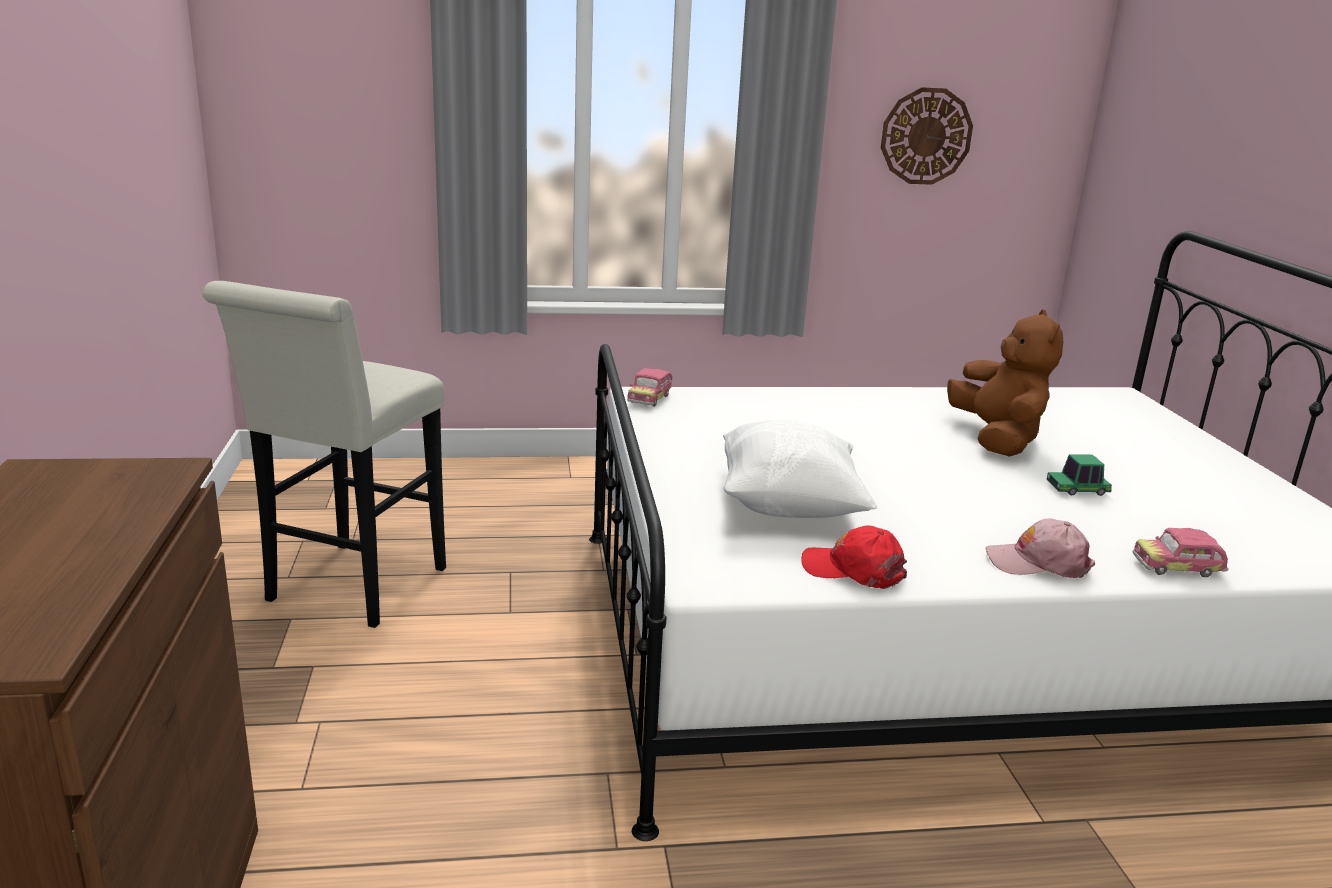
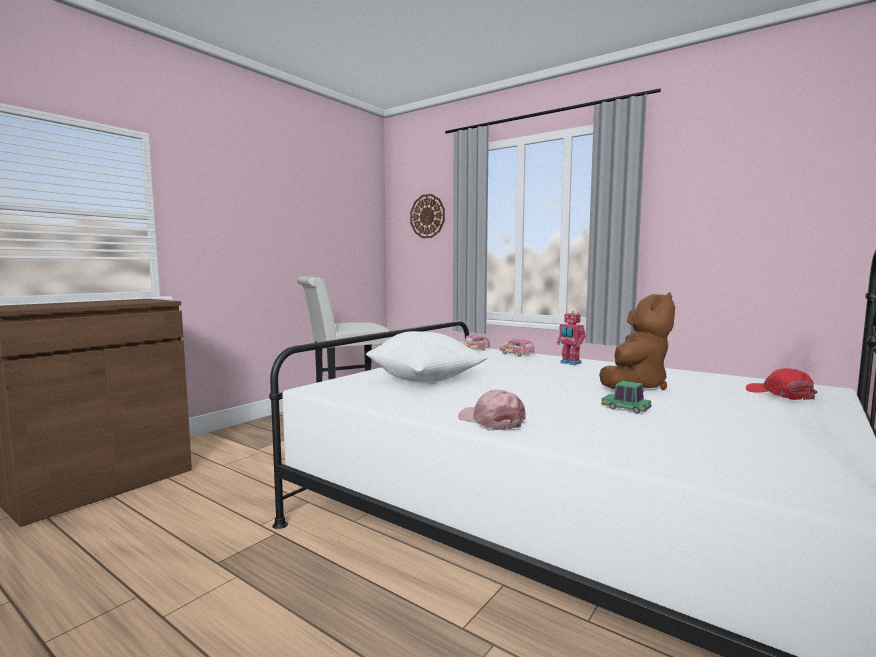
camera: 45 degrees right, 15 degrees down
(840, 404) = (570, 363): none -> toy robot
(854, 569) = (385, 399): red cap -> red cap (780, 394)
(926, 136) = (725, 221): wall clock -> wall clock (427, 216)
(1177, 568) = (587, 446): toy car -> toy car (517, 354)

